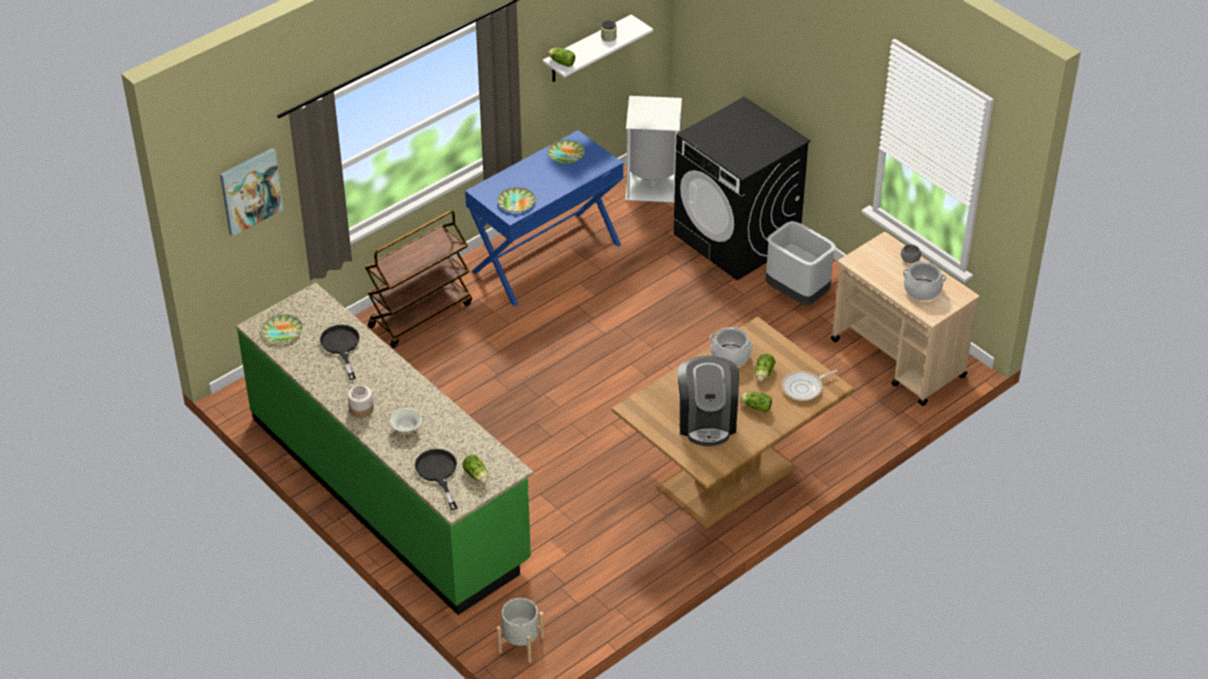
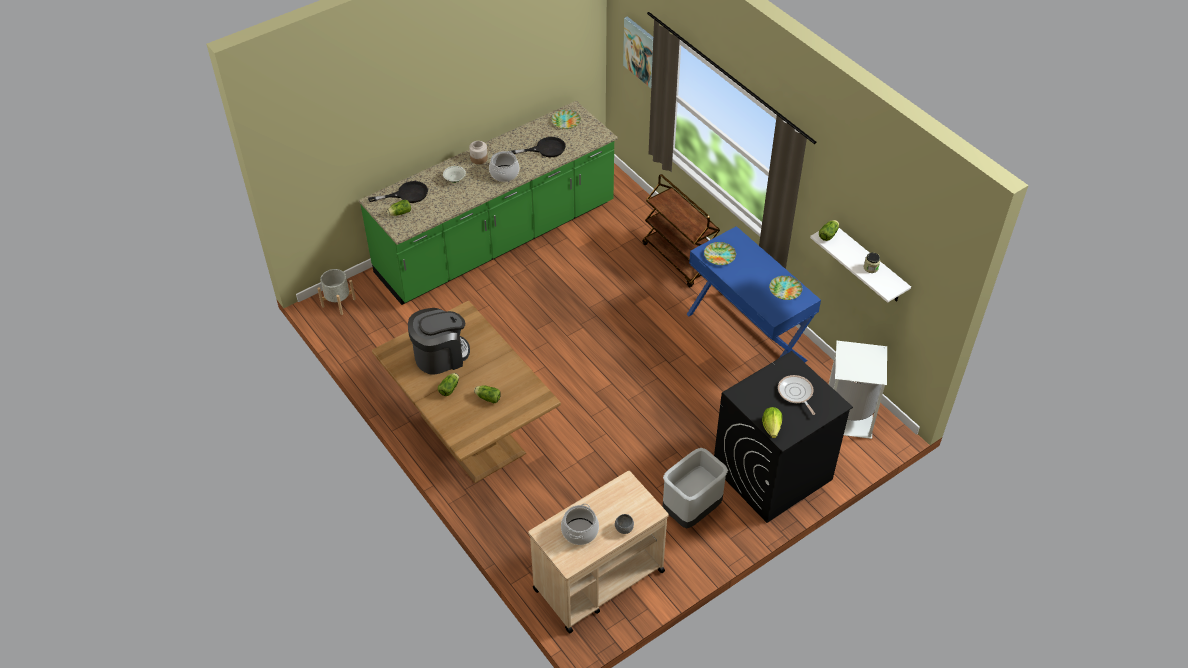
camera: 95 degrees right, 5 degrees up
(707, 421) = (440, 355): coffee machine -> coffee machine turned 150 degrees clockwise
(730, 356) = (513, 378): cooking pot -> cooking pot (504, 173)
(782, 146) = (771, 427): none -> lettuce
(804, 388) = (465, 423): frying pan -> frying pan (796, 393)

